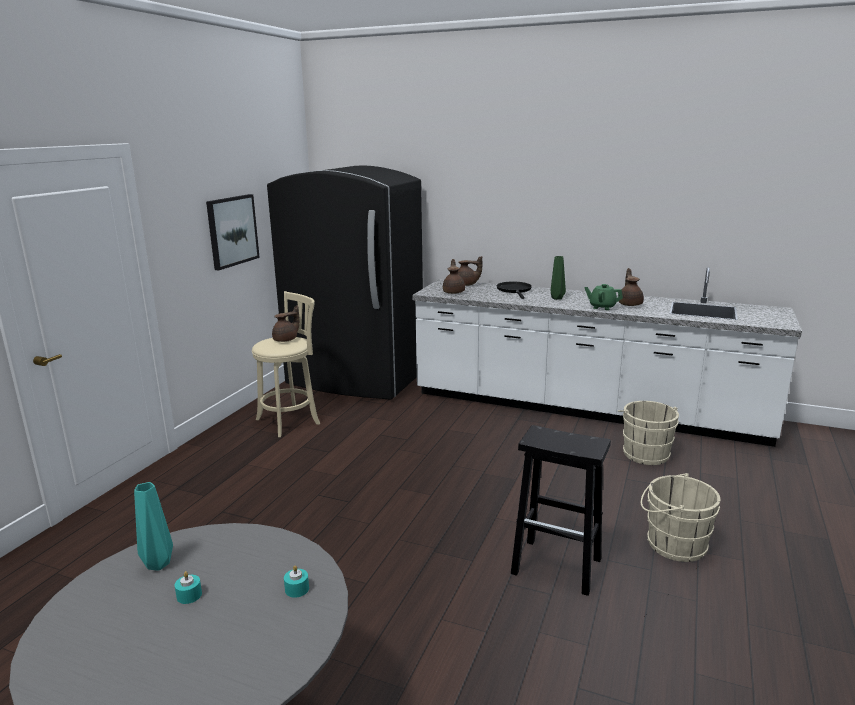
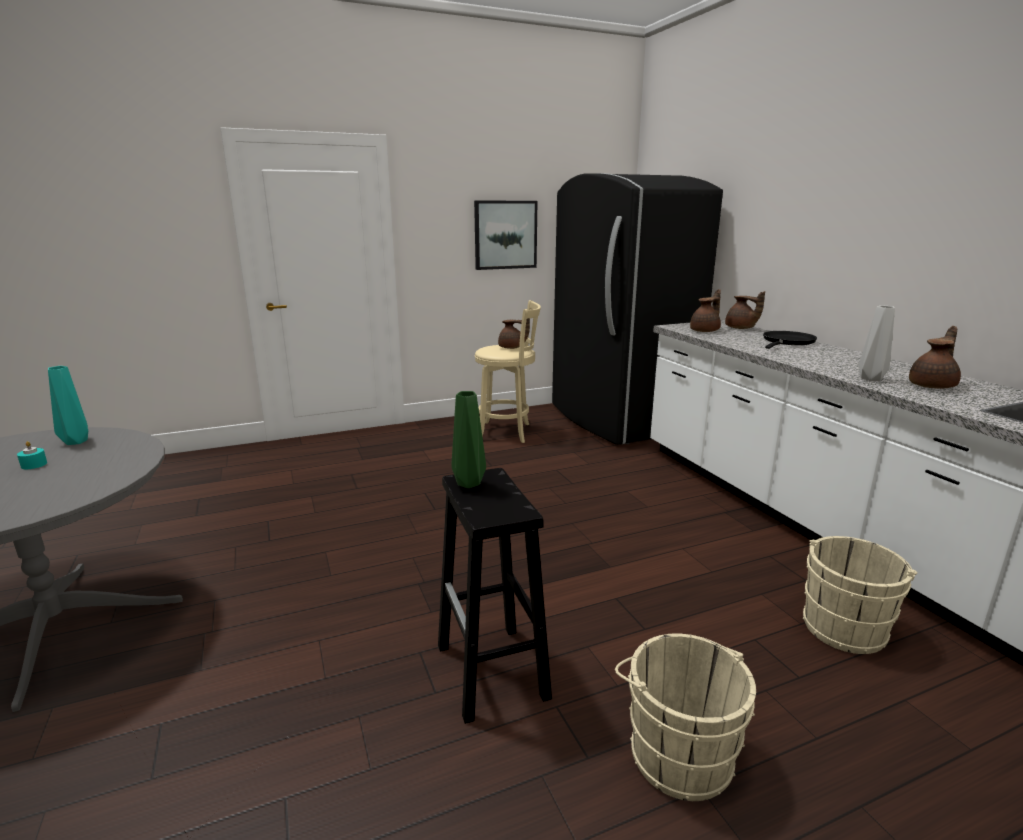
camera: 45 degrees right, 0 degrees up
(297, 589) = (61, 493): turquoise candle -> none
(557, 298) = (825, 358): green vase -> green vase (470, 483)
(602, 307) = (869, 379): green teapot -> grey vase

